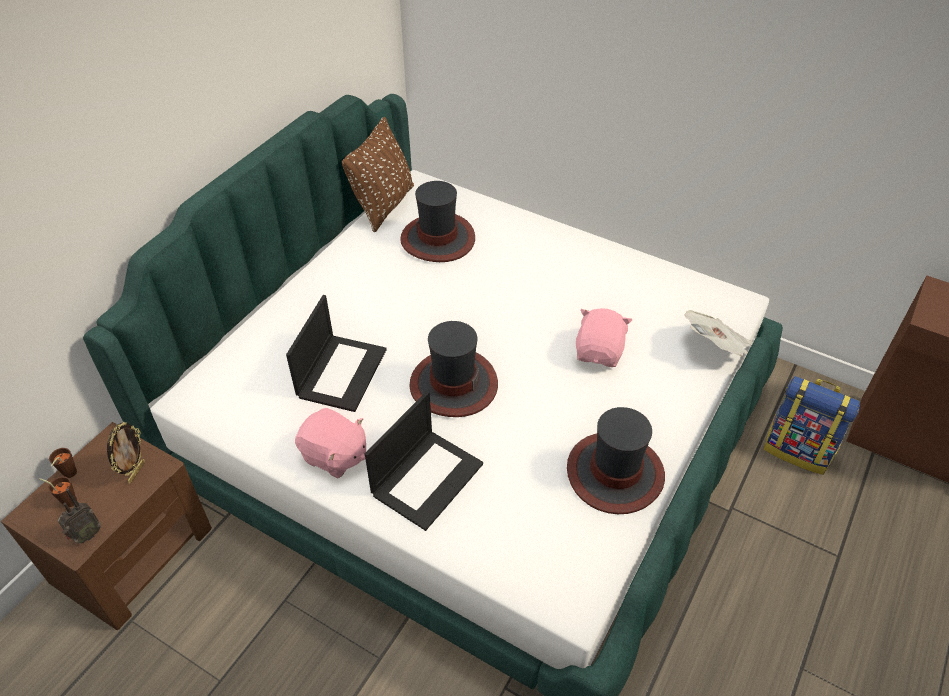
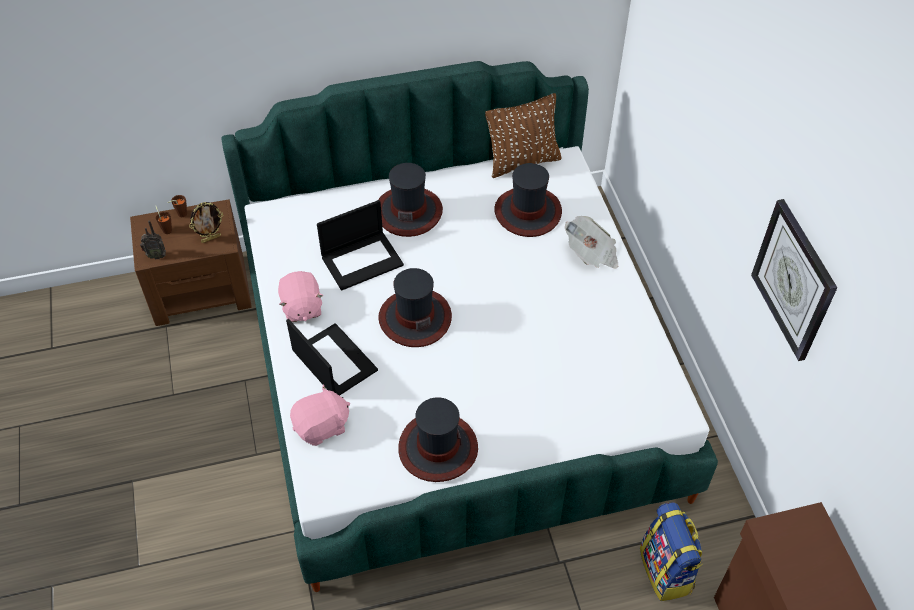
camera: 45 degrees right, 5 degrees up
(333, 304) = (409, 211): none -> hat
(427, 478) = (333, 361): laptop -> laptop turned 120 degrees counterclockwise
(599, 352) = (531, 369): pink plush toy -> pink plush toy (322, 427)
(716, 346) = (614, 428): newspaper -> newspaper (591, 254)
(804, 98) = (794, 280): none -> wall clock

